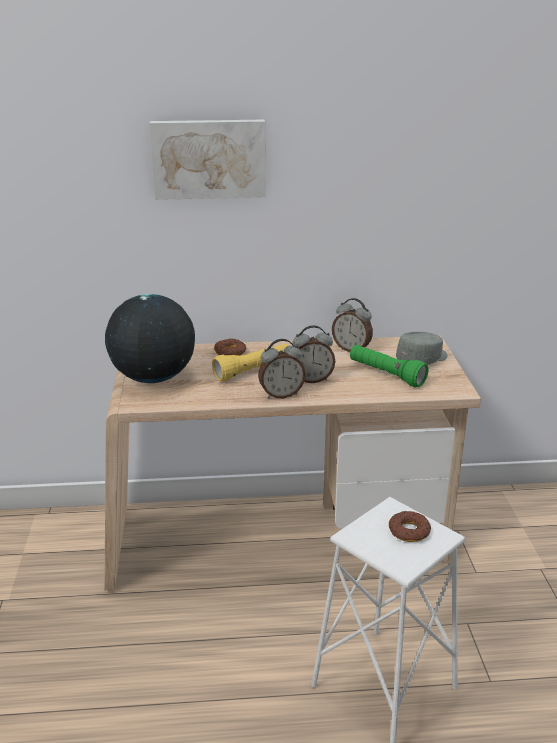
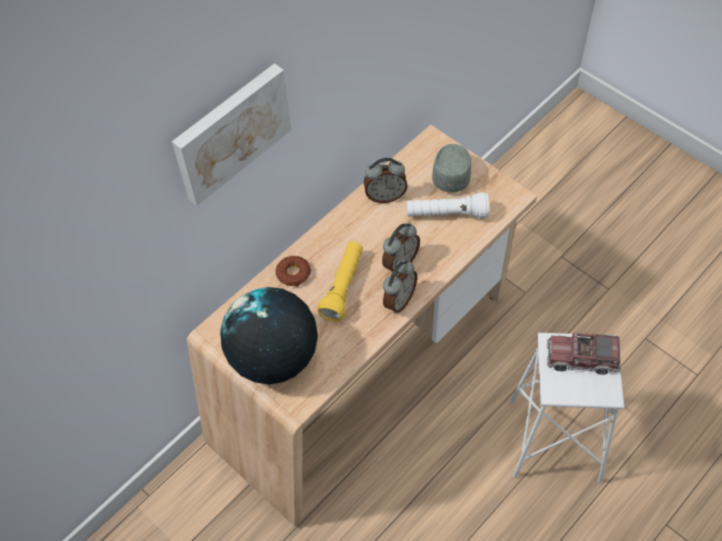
camera: 40 degrees left, 30 degrees up
(386, 375) = (446, 214): green flashlight -> white flashlight
(408, 531) = (582, 358): donut -> toy truck

